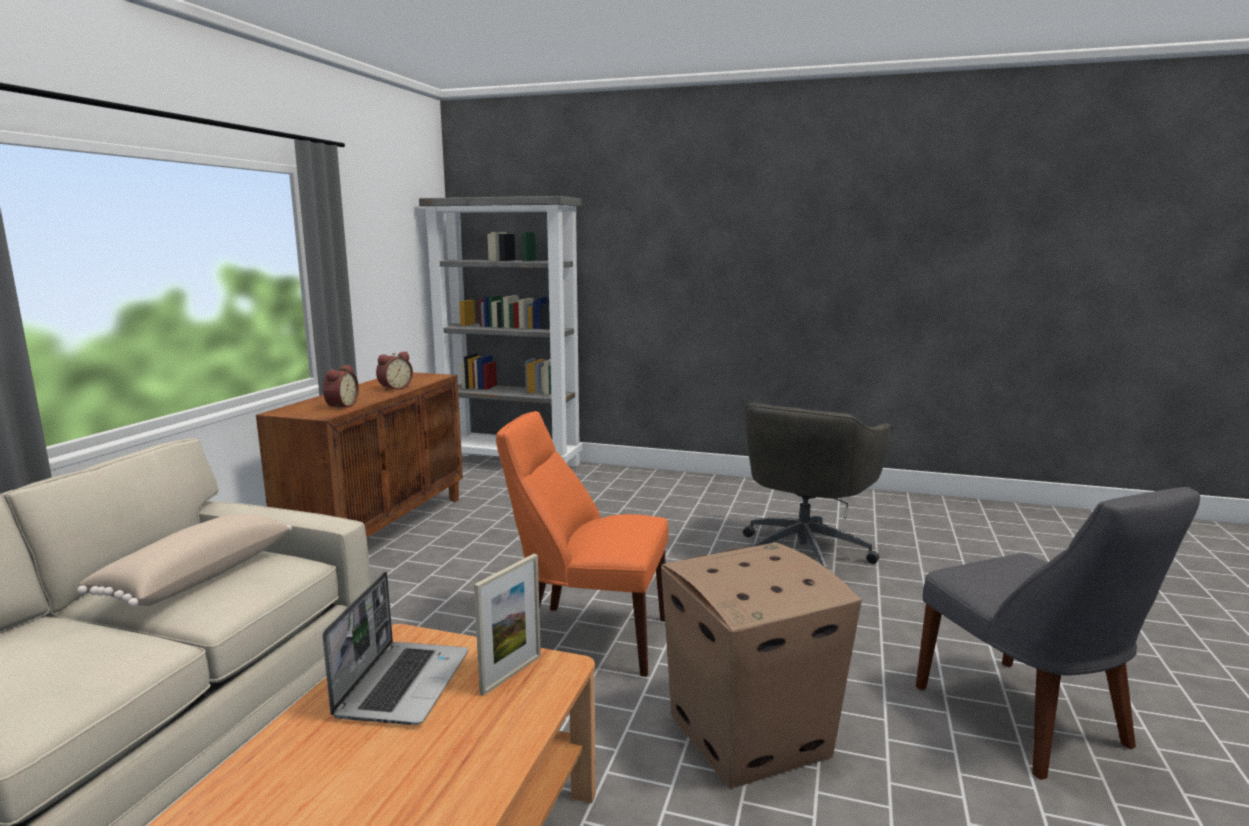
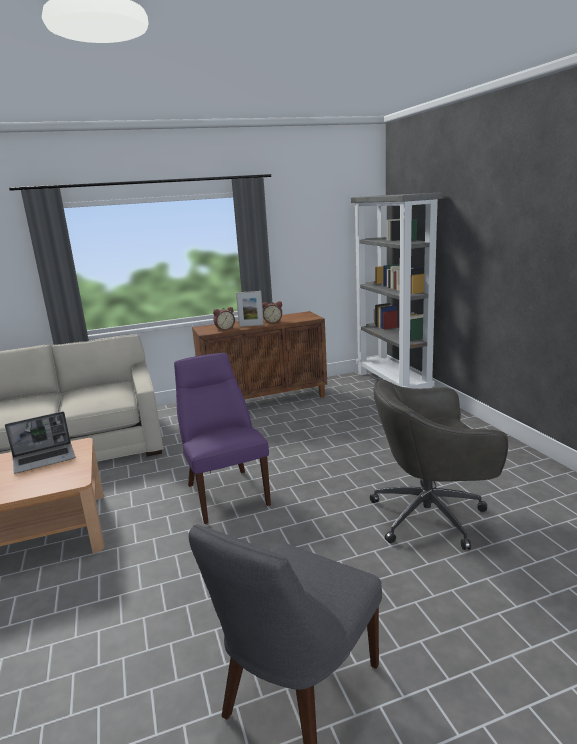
camera: 55 degrees right, 5 degrees up
(195, 577) = (94, 394): beige pillow -> none
(511, 674) = (64, 474): picture frame -> picture frame (251, 325)
(588, 637) = (225, 492): orange chair -> purple chair
(746, 736) = (176, 576): cardboard box -> none

